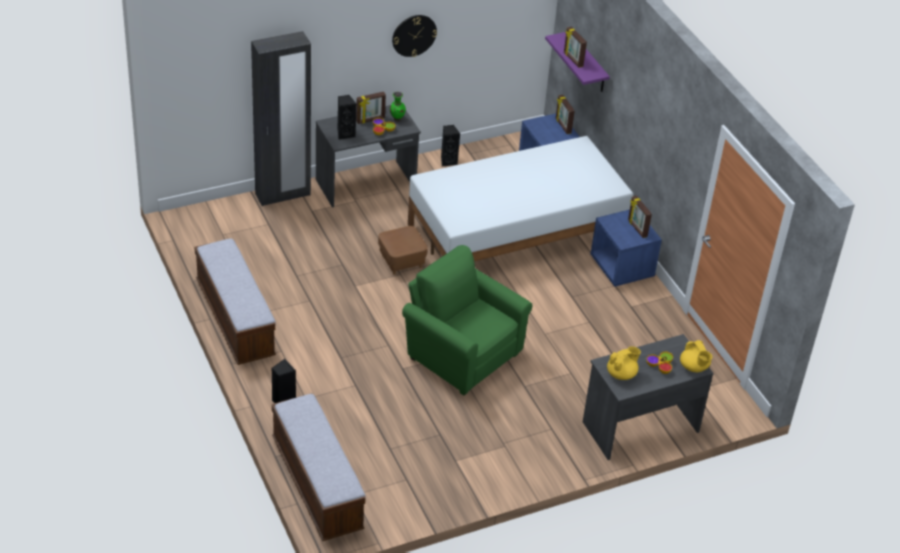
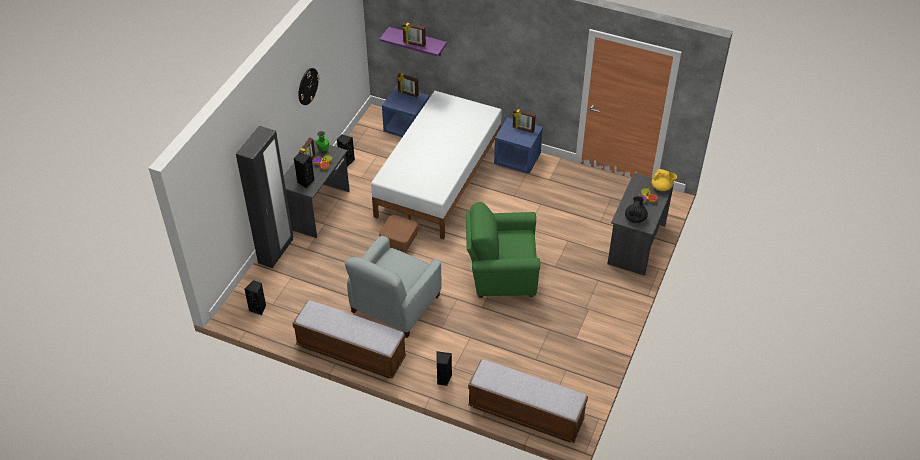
camera: 40 degrees left, 5 degrees up
(207, 230) = (258, 308): none -> black speaker
(325, 309) = (394, 304): none -> grey armchair
(622, 374) = (635, 218): yellow teapot -> black teapot

